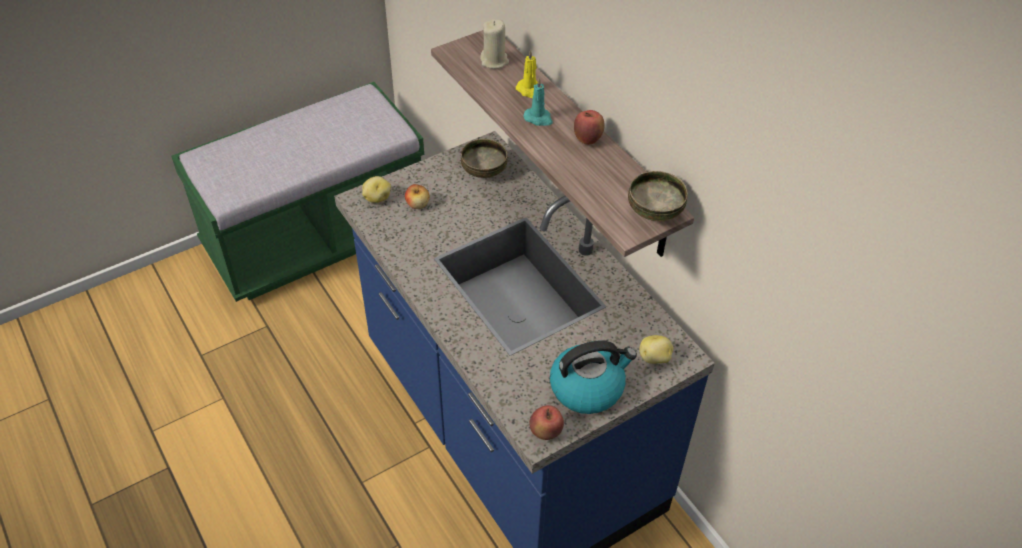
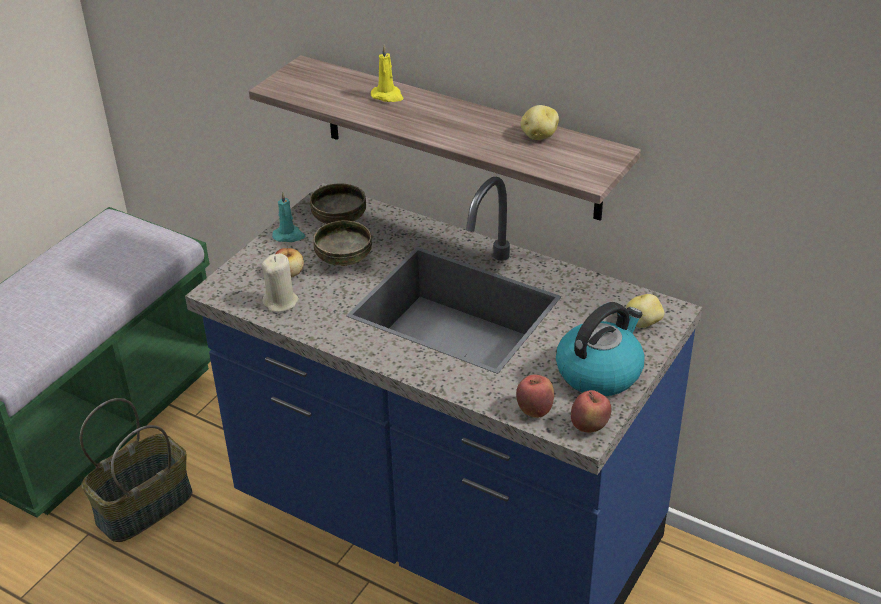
camera: 25 degrees left, 10 degrees down
(313, 320) = (144, 506): none -> basket
(376, 198) = (237, 282): potato -> potato (538, 136)
(494, 61) = (328, 82): beige candle -> beige candle (281, 302)
(538, 118) = (418, 116): turquoise candle -> turquoise candle (289, 236)
(588, 139) = (483, 118): apple -> apple (535, 410)
(654, 211) = (599, 155): bowl -> bowl (343, 260)

